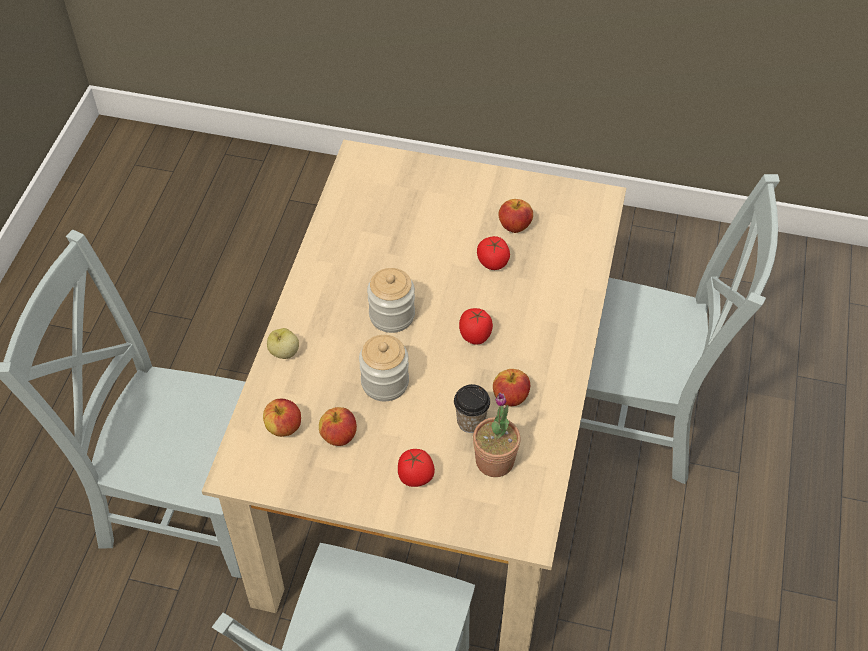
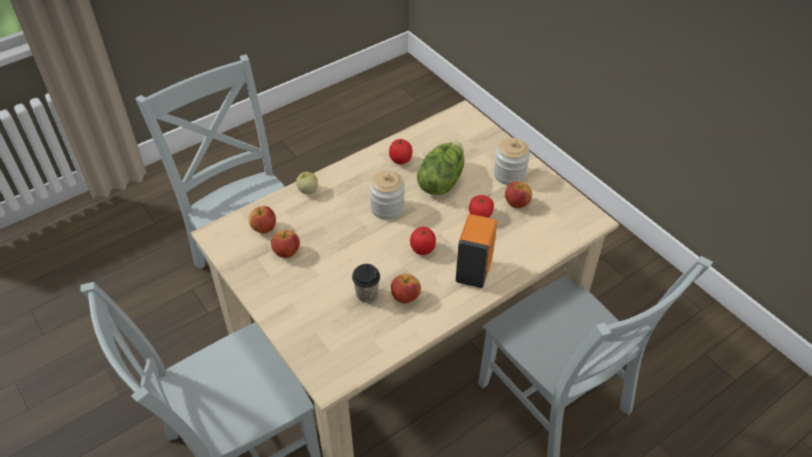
camera: 40 degrees right, 5 degrees down
(385, 382) = (343, 241): jar -> jar (509, 174)
(415, 250) = (440, 181): none -> lettuce
(416, 478) = (302, 303): tomato -> tomato (400, 161)
(494, 461) = (356, 325): potted plant -> none
(546, 324) = (474, 270): none -> orange soap dispenser

